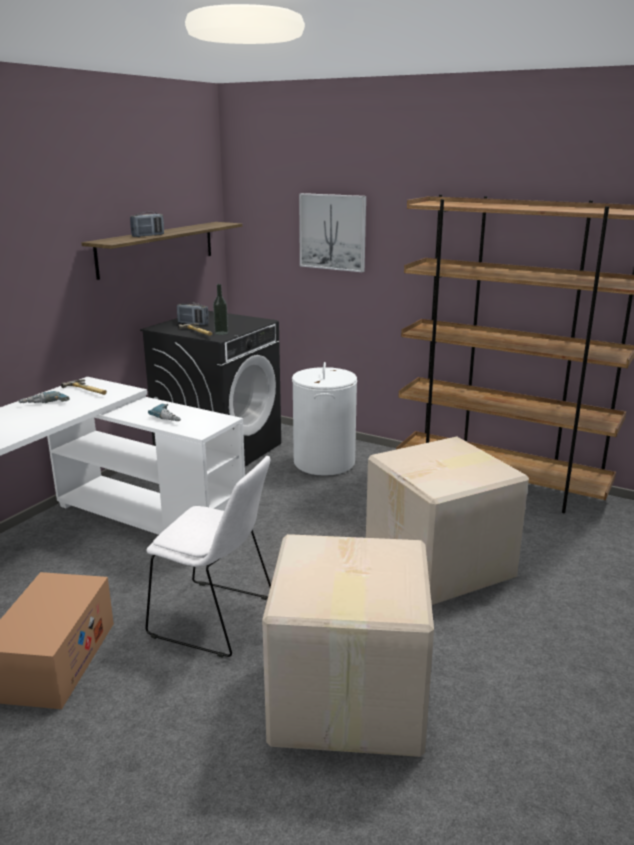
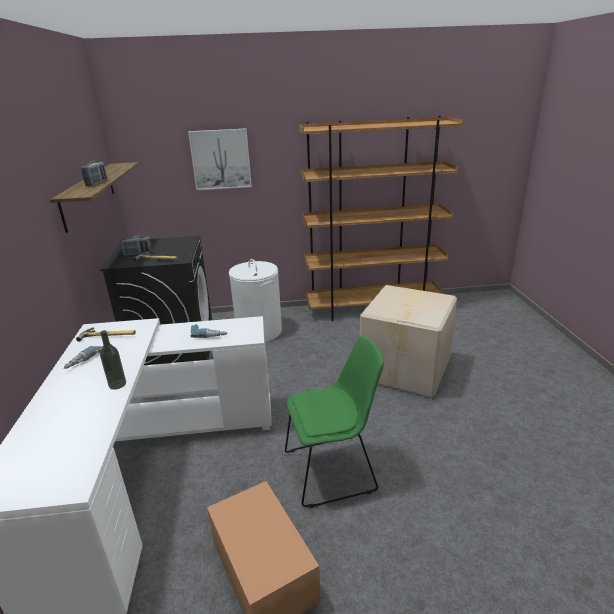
camera: 35 degrees left, 5 degrees up
(216, 618) = (333, 469): white chair -> green chair
(221, 333) = (177, 255): bottle -> bottle (117, 384)
(345, 699) = (467, 476): cardboard box -> none

